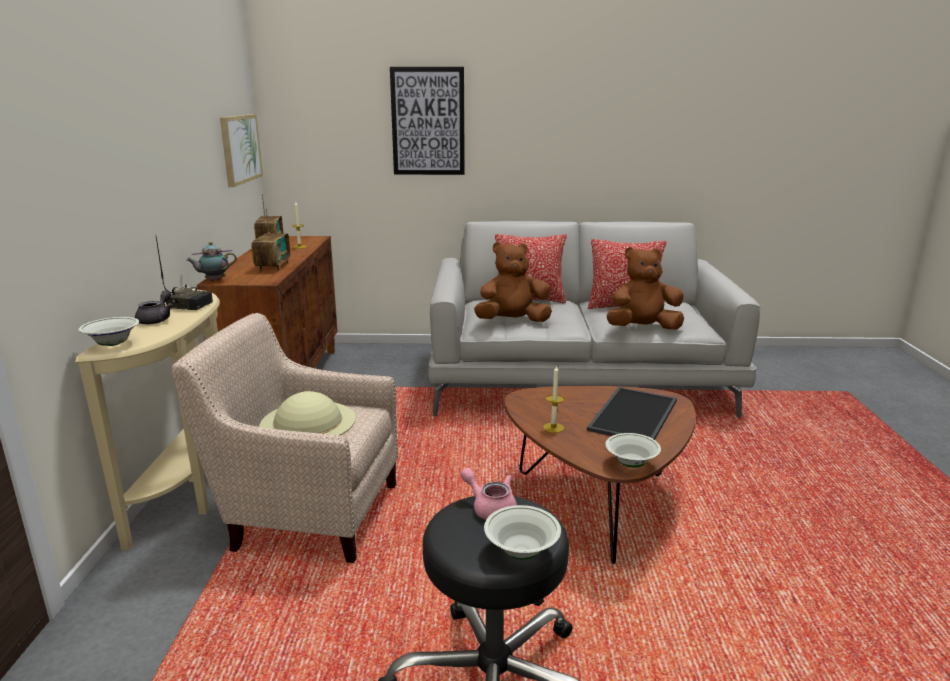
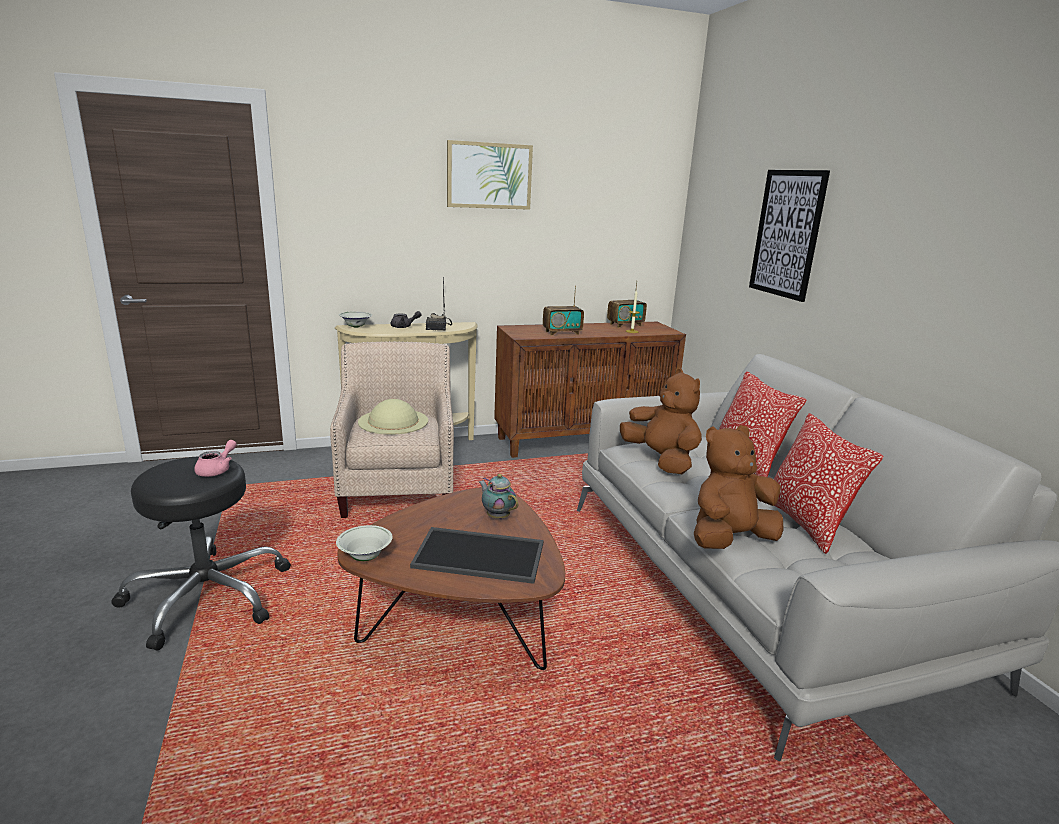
camera: 70 degrees right, 0 degrees up
(214, 280) = (509, 326): teapot -> teapot (497, 516)
(240, 149) = (633, 238): picture -> picture (489, 176)
(521, 552) = (158, 484): white bowl -> none
(553, 428) = (430, 513): candle -> none
(642, 329) = (729, 539): brown plush toy -> brown plush toy turned 90 degrees counterclockwise

